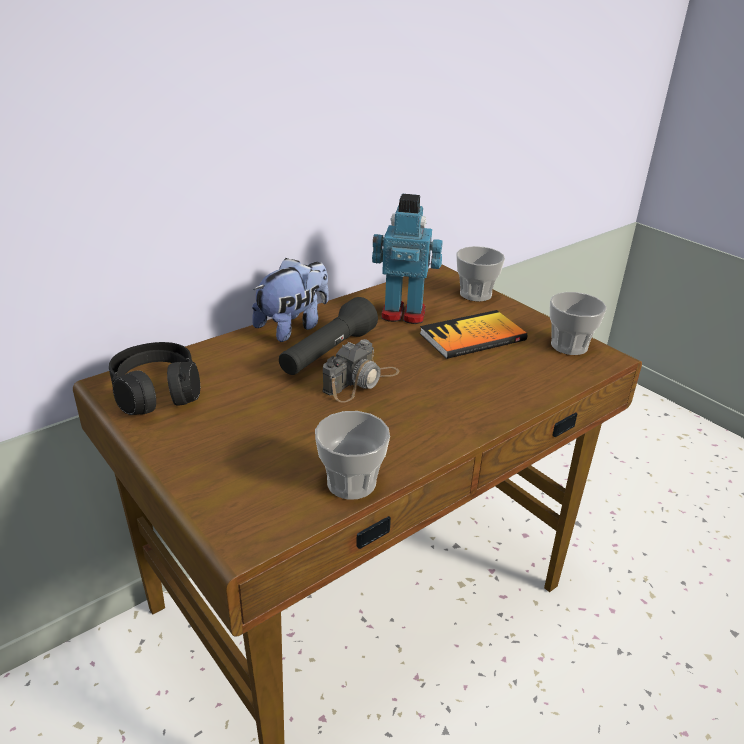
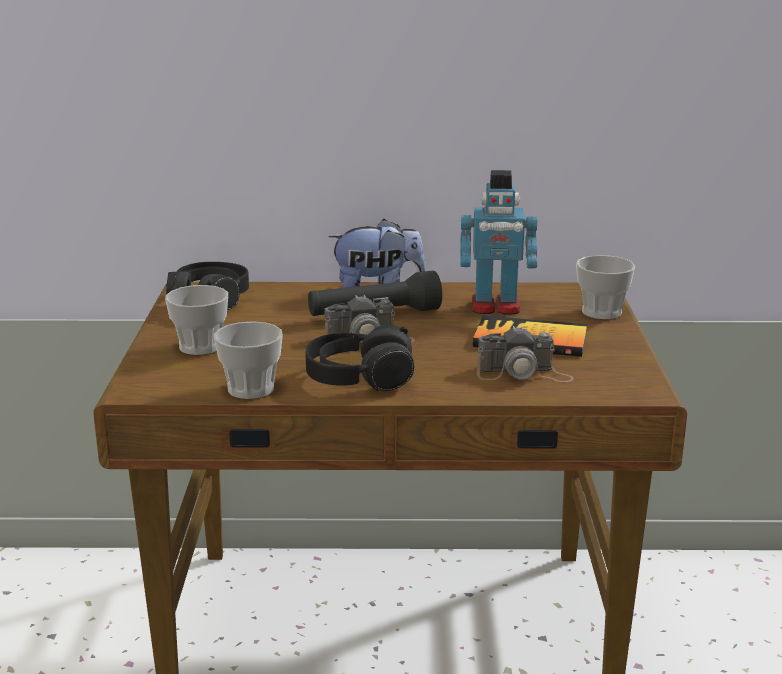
camera: 40 degrees right, 10 degrees down
(403, 313) = (495, 307): toy robot -> toy robot turned 135 degrees clockwise
(418, 428) = (359, 378): none -> black headphones
(517, 371) = (523, 373): none -> camera
(569, 346) = (621, 373): cup -> cup (200, 347)

